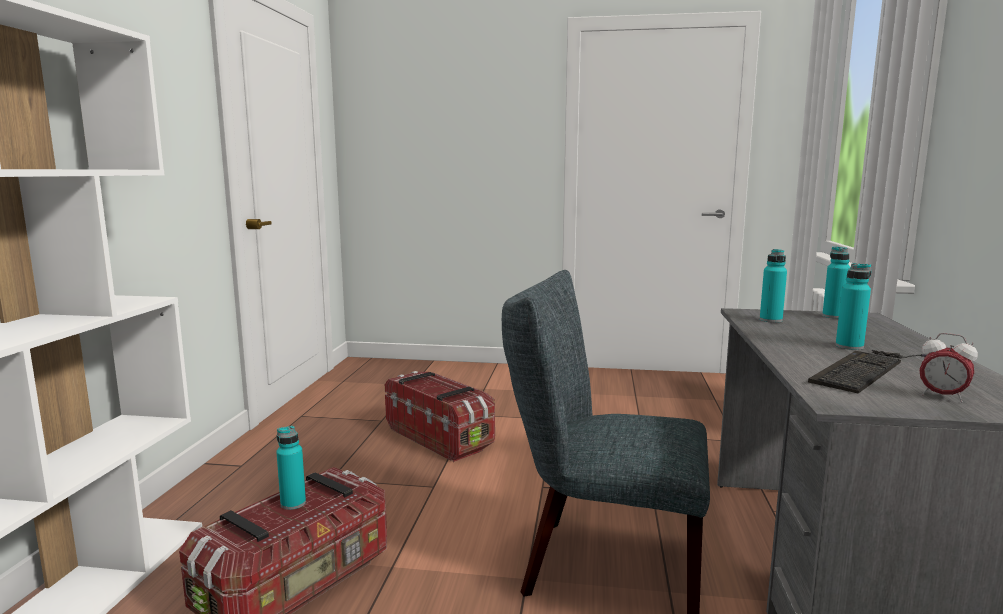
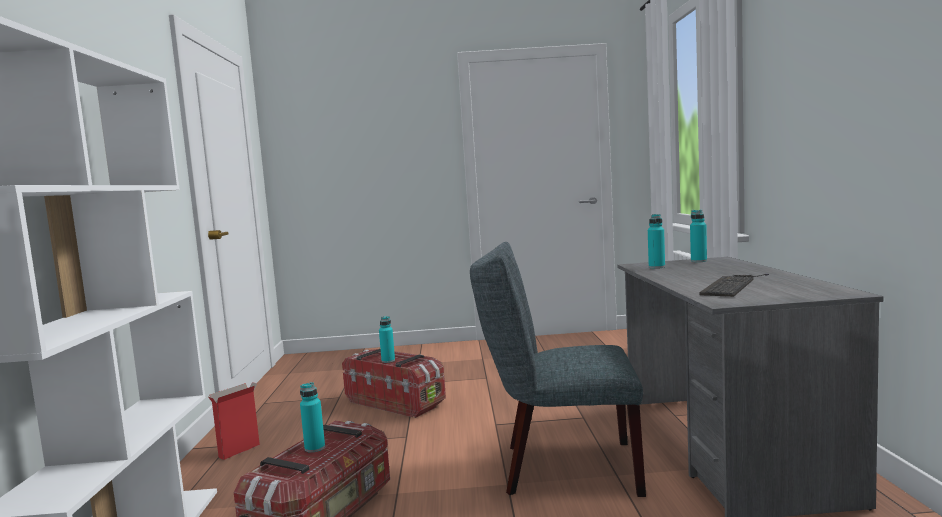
camera: 10 degrees left, 5 degrees down
(250, 474) = (240, 450): none -> cardboard box
(849, 346) = (717, 275): turquoise bottle -> turquoise bottle (388, 361)
(942, 396) = (785, 292): alarm clock -> none

